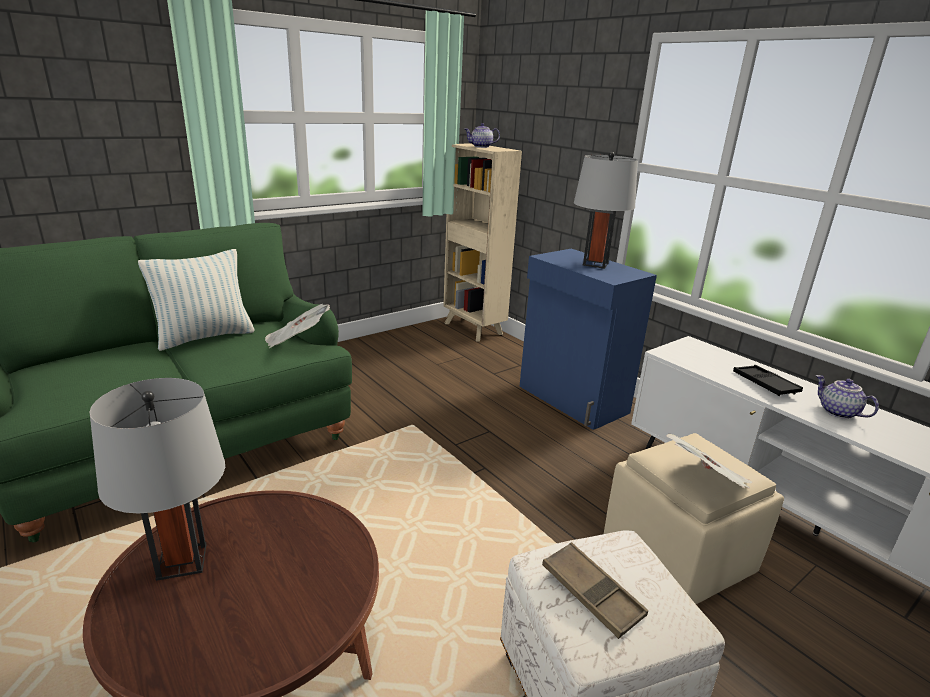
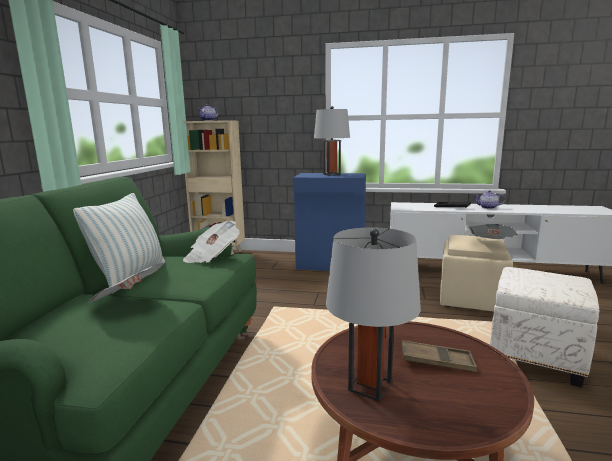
camera: 40 degrees left, 10 degrees down
(137, 365) = (128, 302): none -> newspaper
(591, 593) = (546, 284): brown tray -> brown tray (437, 361)

